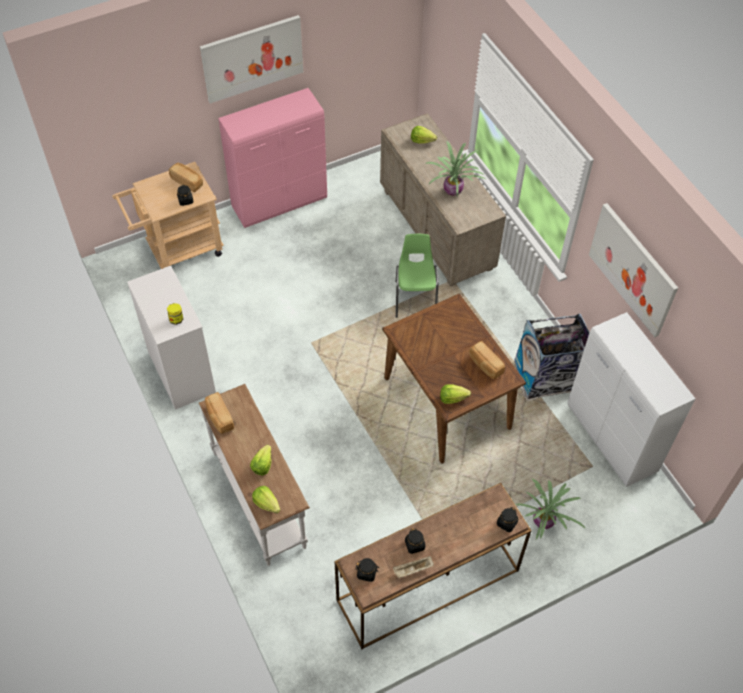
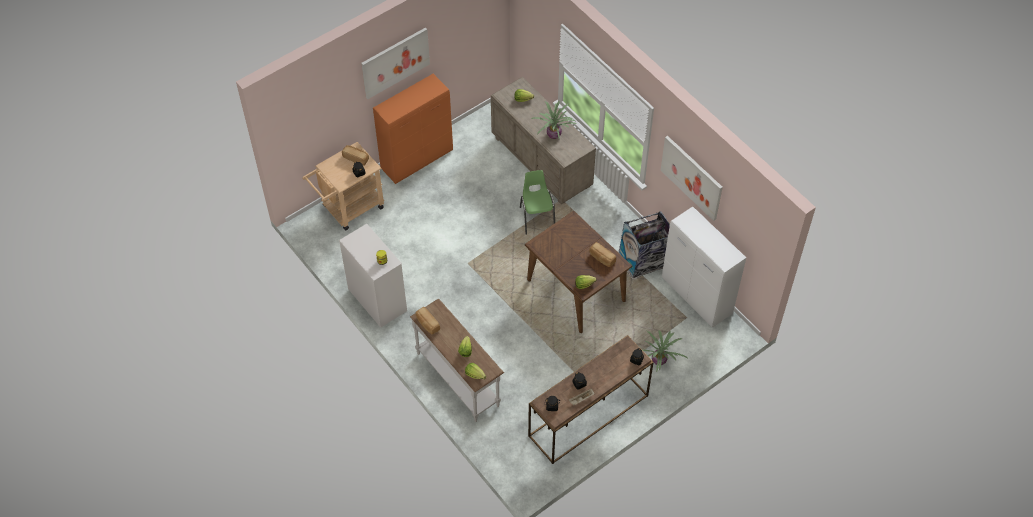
camera: 10 degrees left, 0 degrees up
(280, 202) = (417, 159): pink cabinet -> orange cabinet

